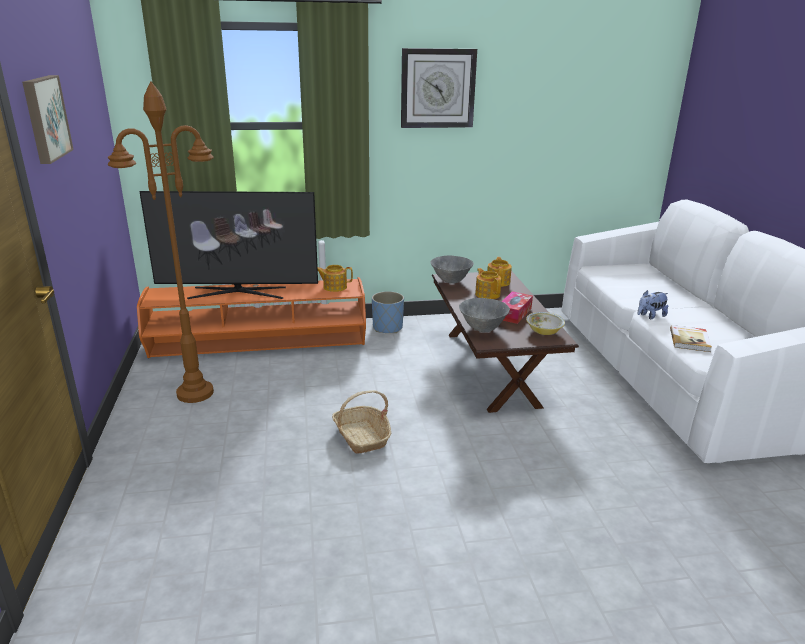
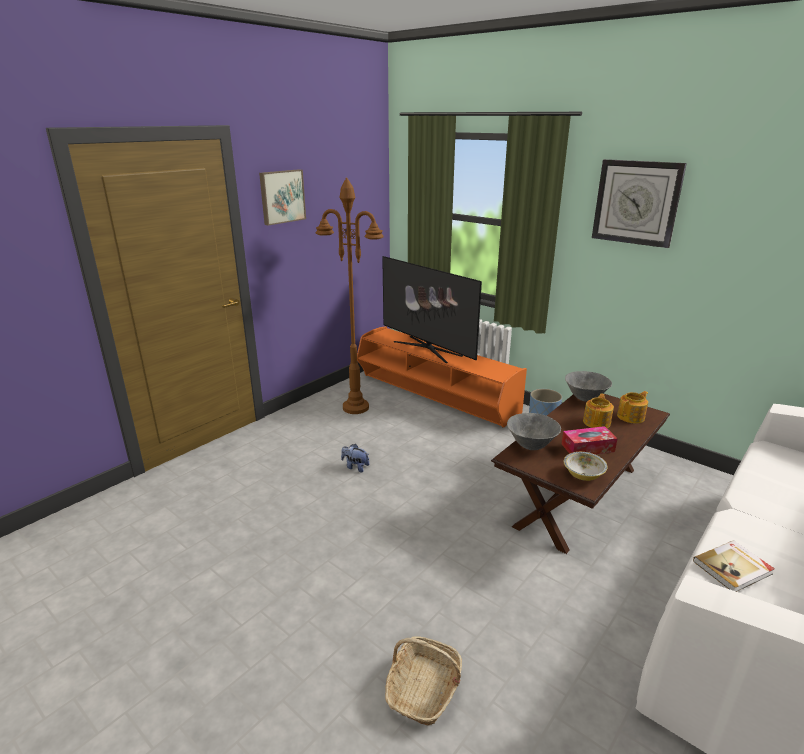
camera: 50 degrees right, 0 degrees up
(334, 287) = (495, 368): teapot -> none
(362, 437) = (397, 486): basket -> basket (423, 689)
(650, 316) = (736, 521): plush toy -> plush toy (355, 467)

